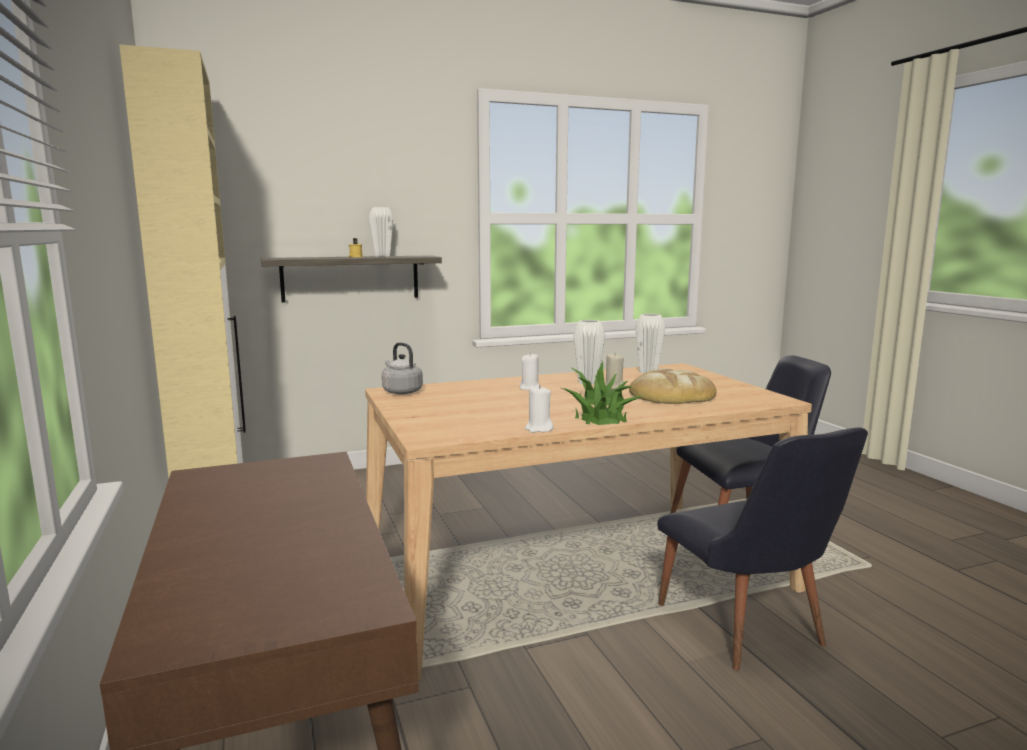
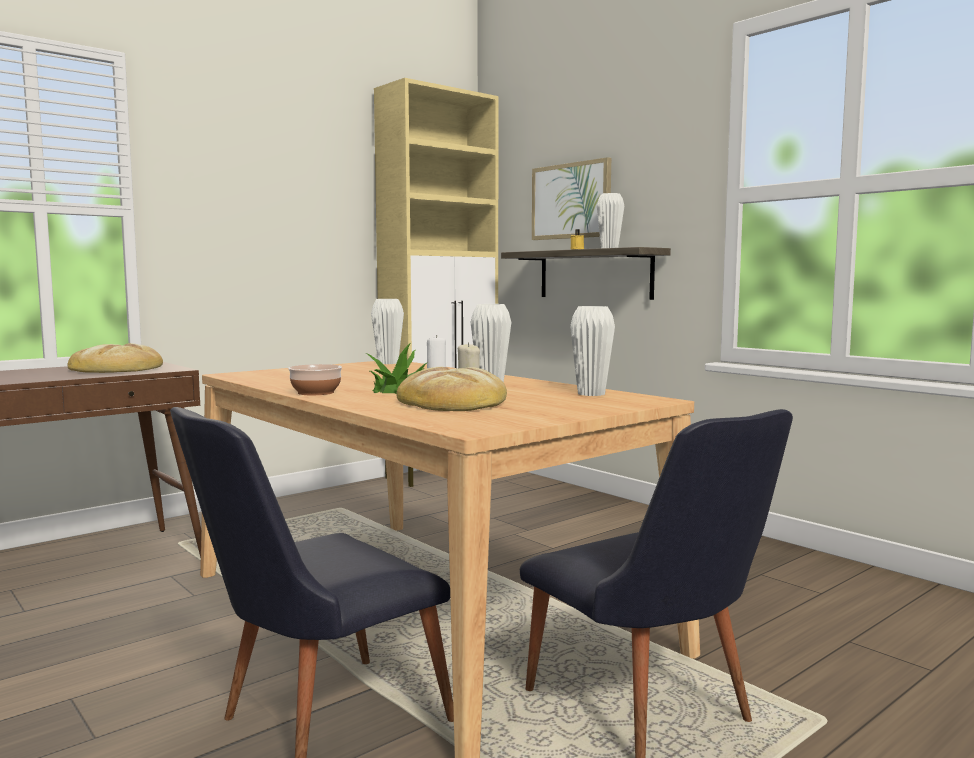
camera: 70 degrees right, 5 degrees down
(264, 488) = (117, 368): none -> bread
(315, 208) = (571, 201): none -> picture
(401, 391) = (388, 363): grey kettle -> white vase
(538, 429) = (268, 385): white candle -> none
(600, 418) = (316, 392): potted plant -> bowl

